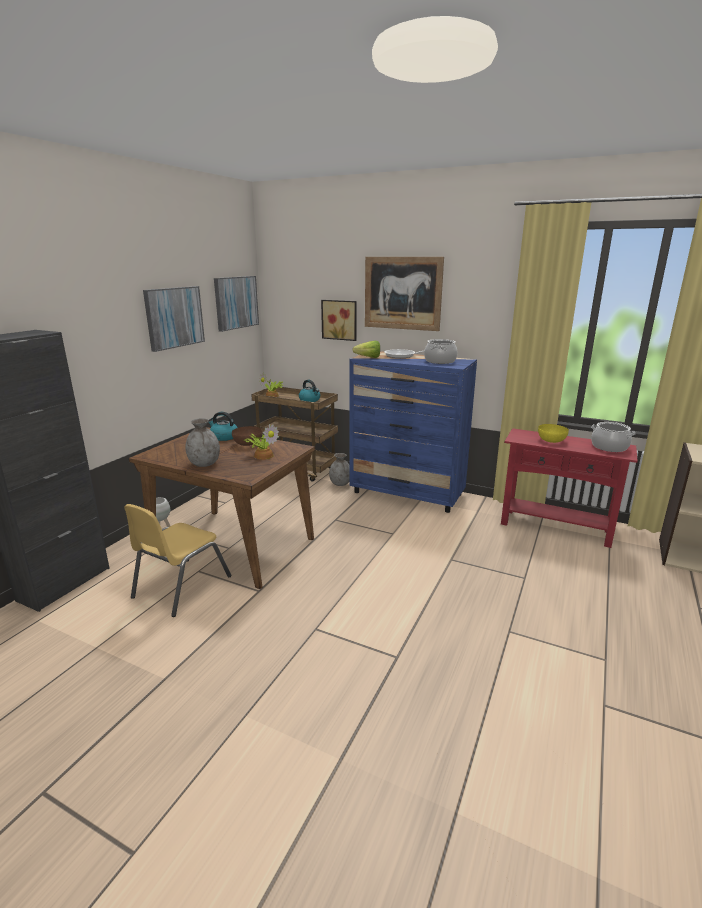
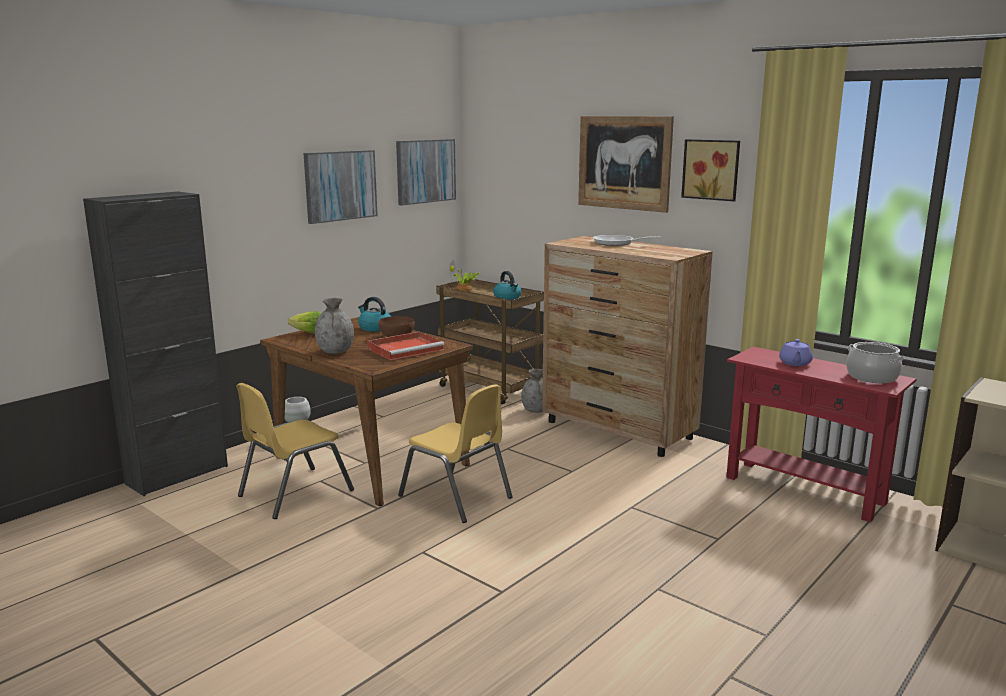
camera: 15 degrees right, 5 degrees down
(263, 455) = (406, 349): potted plant -> red tray
(317, 570) = (456, 497): none -> yellow chair
(340, 320) = (550, 195): picture -> picture (712, 169)
(366, 357) = (566, 243): lettuce -> lettuce (306, 333)
(407, 494) = (618, 430): blue dresser -> brown dresser
(440, 361) = (658, 251): cooking pot -> none
(551, 440) = (795, 363): yellow bowl -> purple teapot

